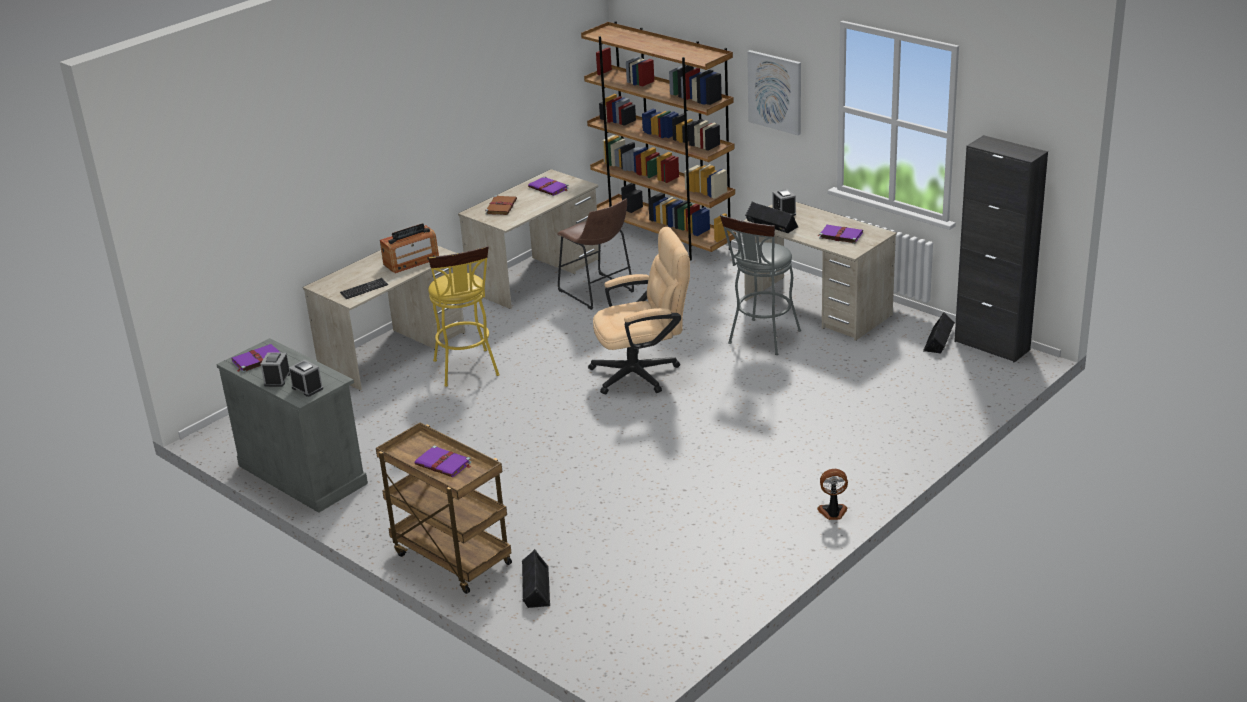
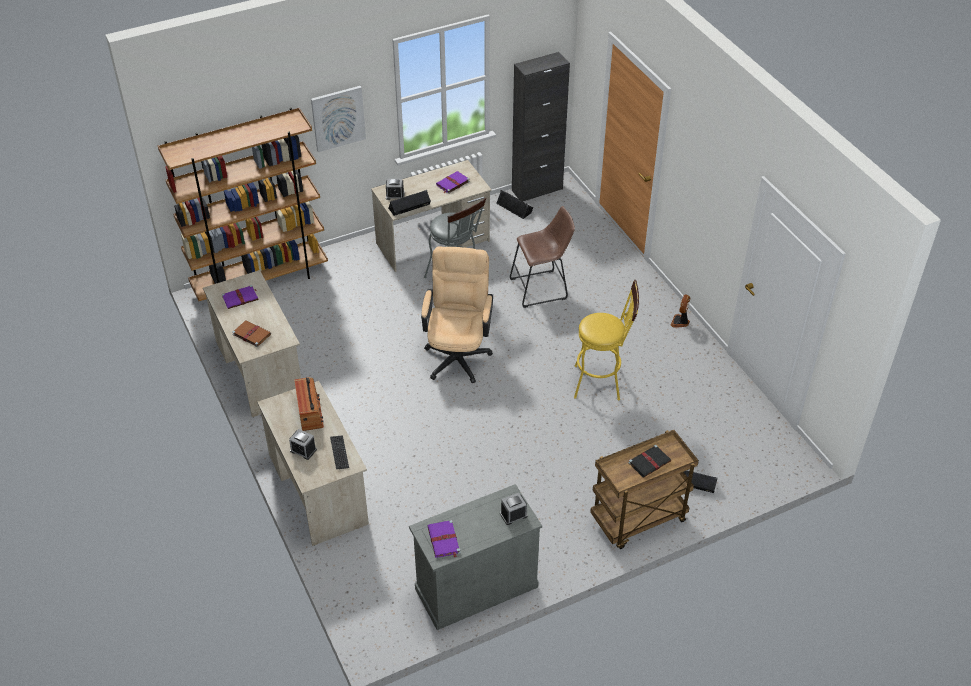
camera: 70 degrees left, 15 degrees up
(277, 379) = (486, 532): alarm clock -> alarm clock (303, 450)
(444, 464) = (650, 462): purple book -> black book
(467, 371) = (384, 449): yellow stool -> yellow stool (602, 382)
(598, 293) = (319, 342): brown stool -> brown stool (542, 288)

